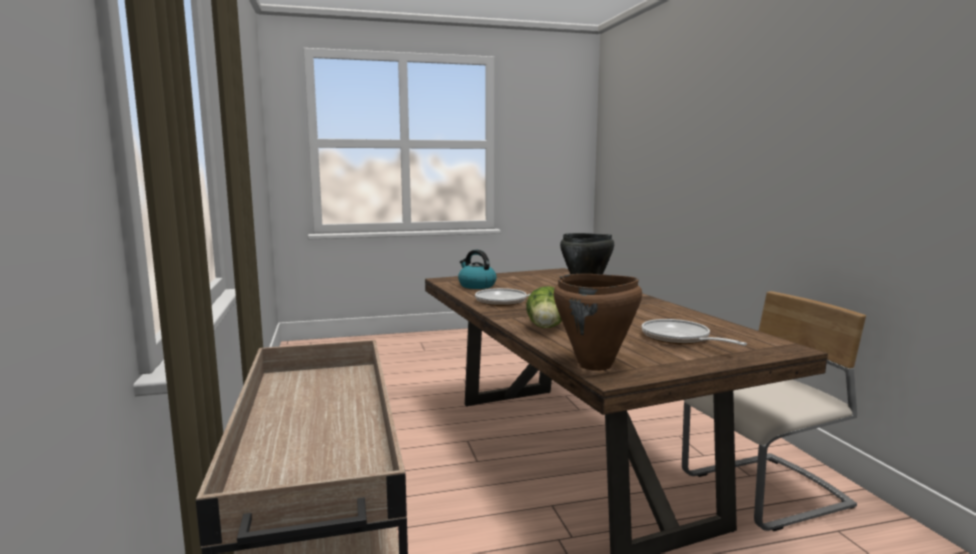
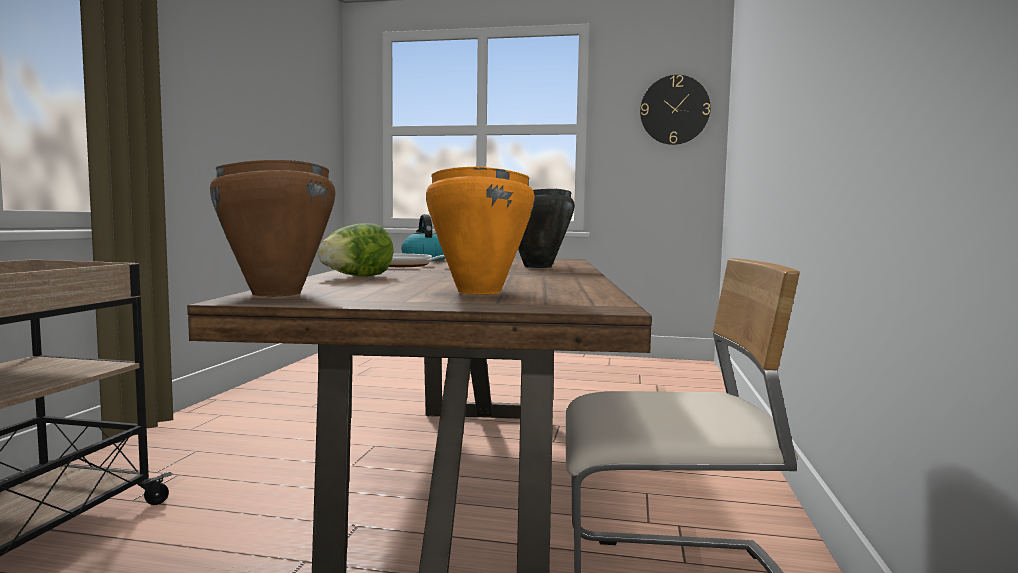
camera: 25 degrees right, 5 degrees down
(560, 131) = (674, 110): none -> wall clock
(679, 339) = (478, 291): frying pan -> orange cooking pot

